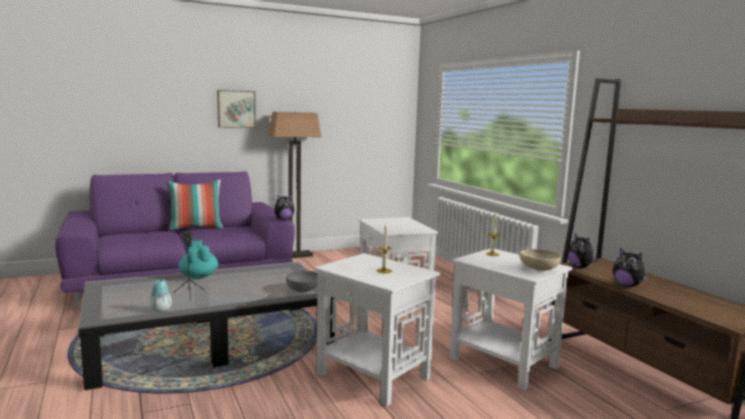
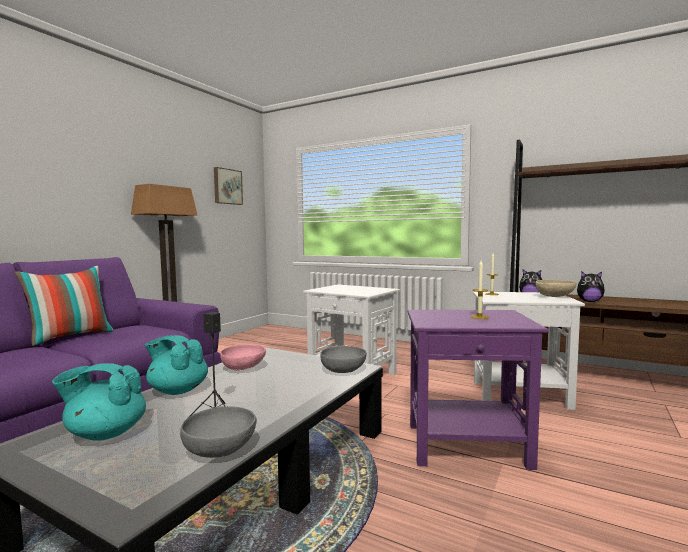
camera: 35 degrees left, 5 degrees down
(136, 288) = (105, 433): none -> turquoise teapot
(161, 309) = (220, 449): vase -> grey bowl
(236, 109) = (88, 179): picture -> picture (227, 186)
(254, 273) = (244, 368): none -> pink bowl
(284, 219) = (204, 305): plush toy -> none
(374, 376) = (468, 445): white side table -> purple side table

